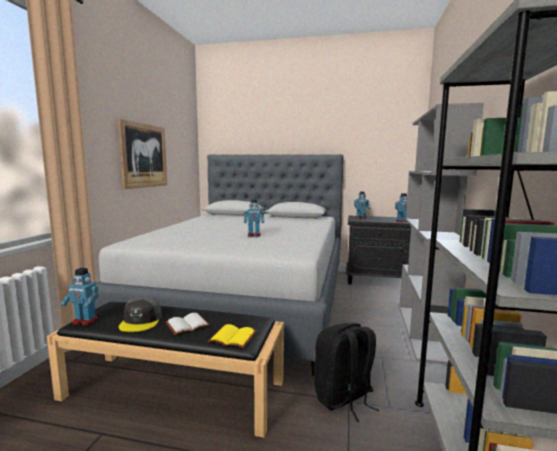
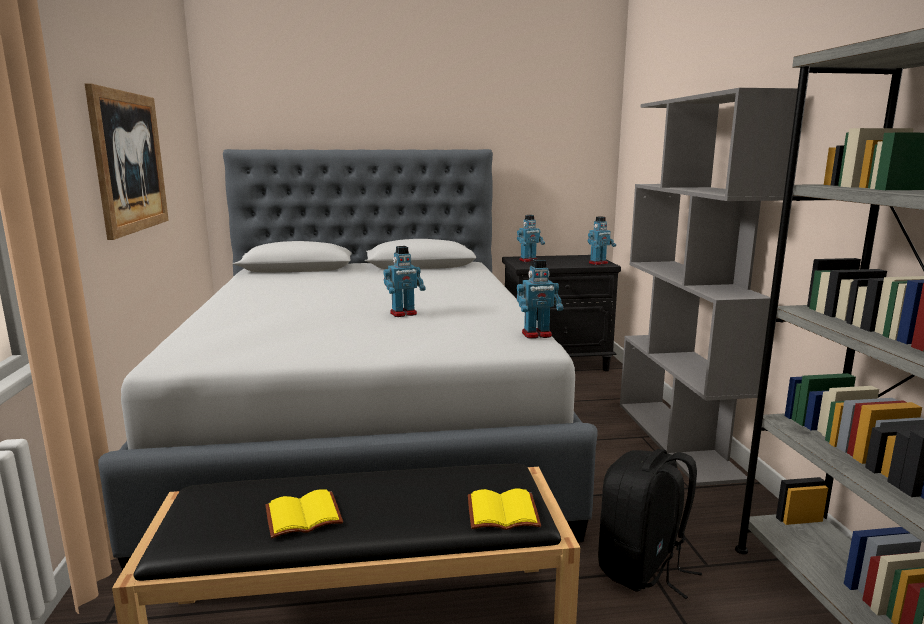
camera: 20 degrees left, 5 degrees up
(85, 321) = (186, 540): toy robot -> toy robot (537, 335)
(141, 321) = (304, 515): grey cap -> yellow book
(188, 324) = (400, 504): white book -> none

